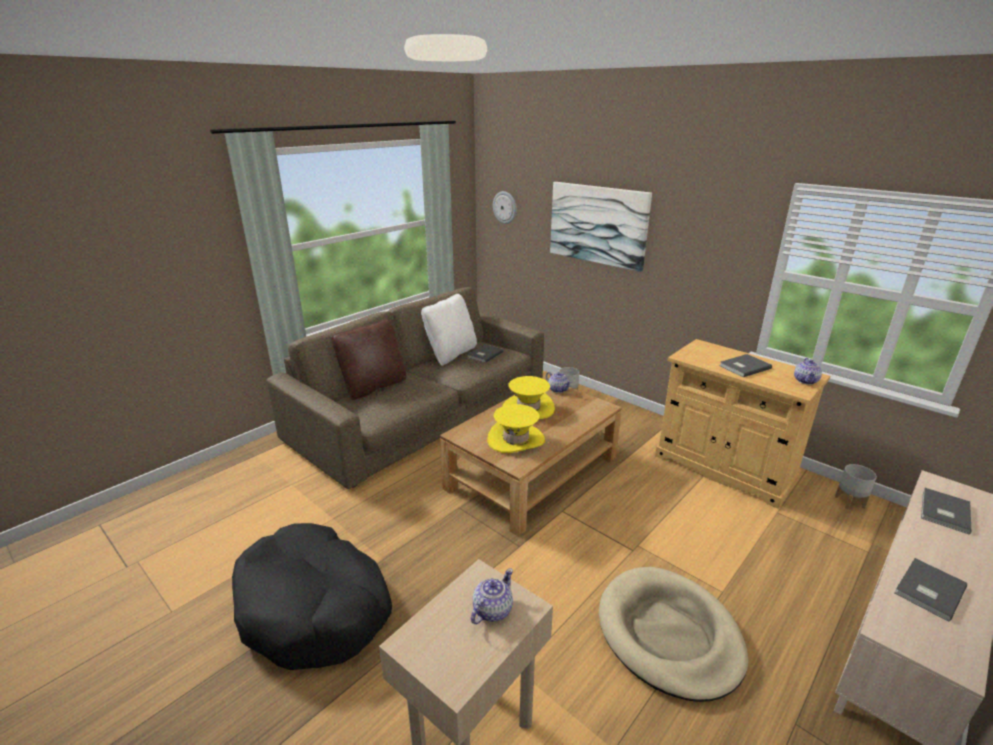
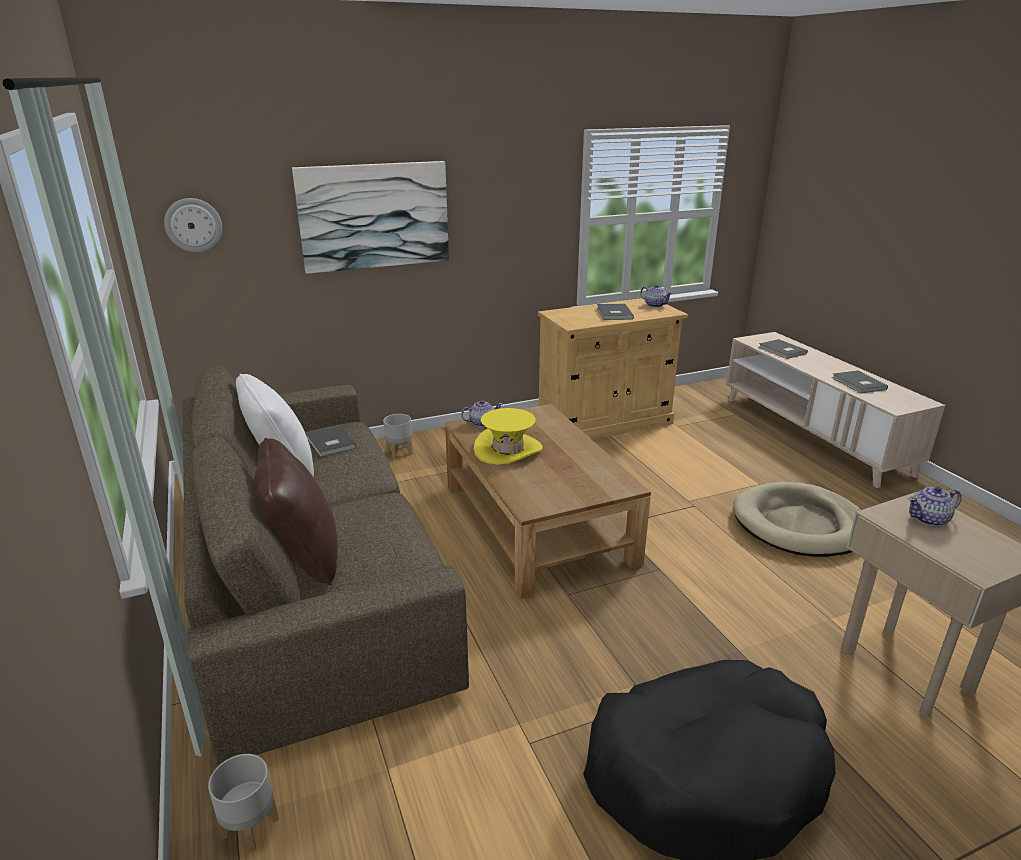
camera: 65 degrees left, 0 degrees up
(492, 610) = (929, 519): teapot -> teapot turned 75 degrees counterclockwise
(515, 439) = (572, 474): yellow hat -> none
(849, 501) = (679, 396): grey planter -> grey planter (249, 826)

